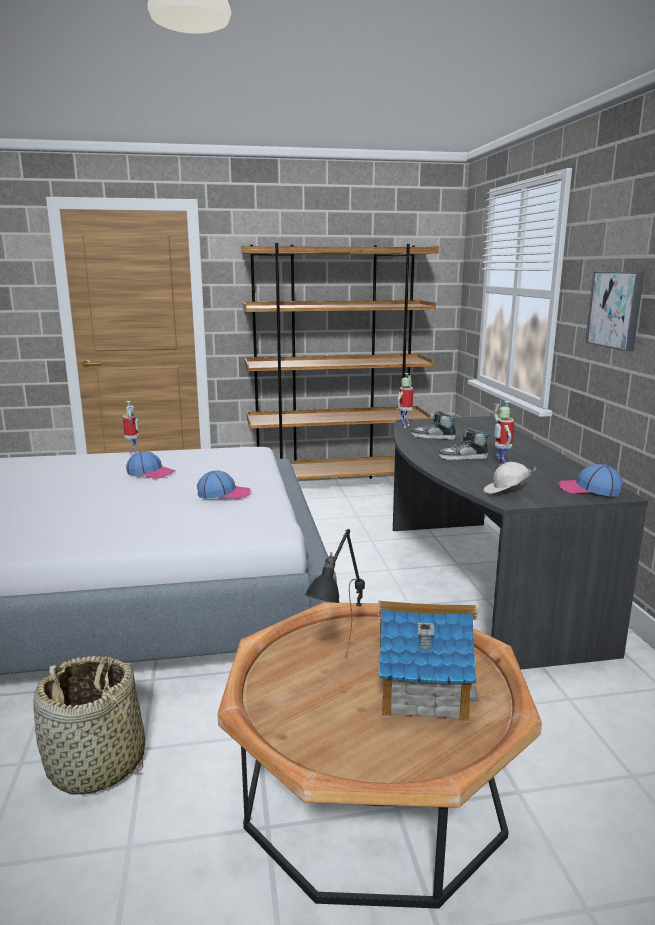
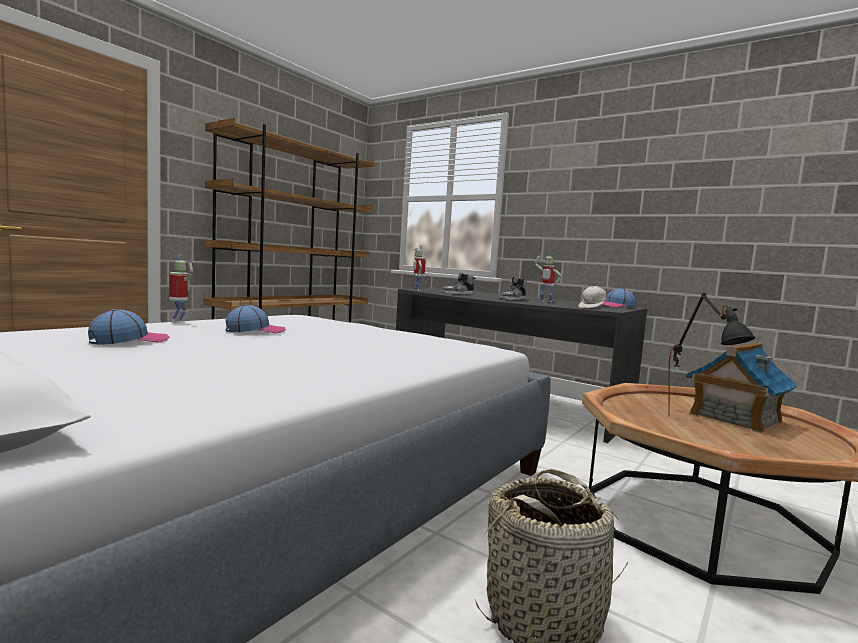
camera: 45 degrees left, 10 degrees down
(224, 493) = (385, 334): cap -> cap (129, 340)
(616, 309) = (570, 201): picture -> none

